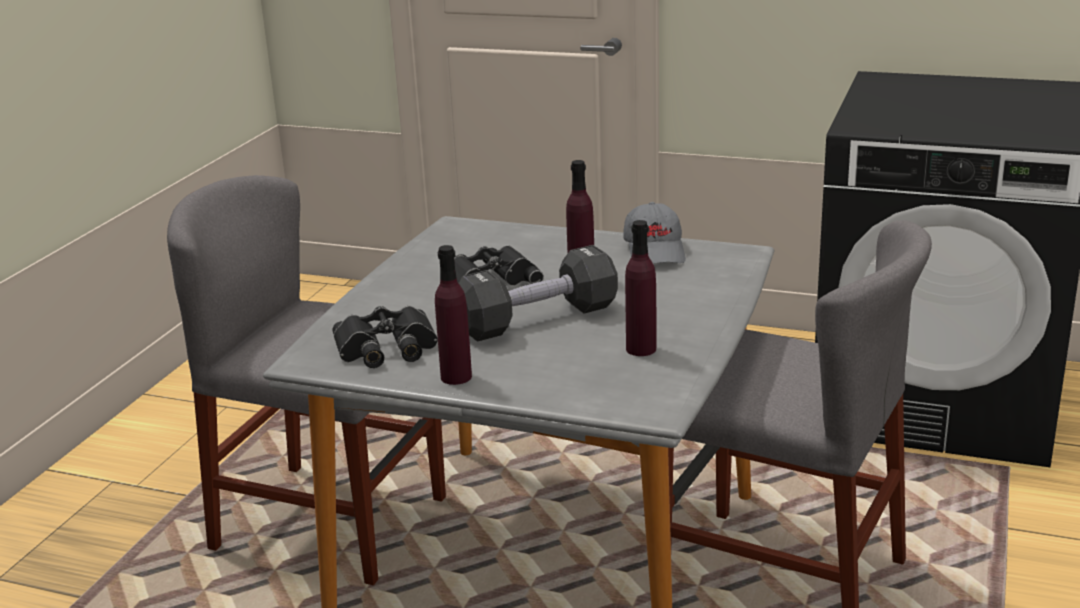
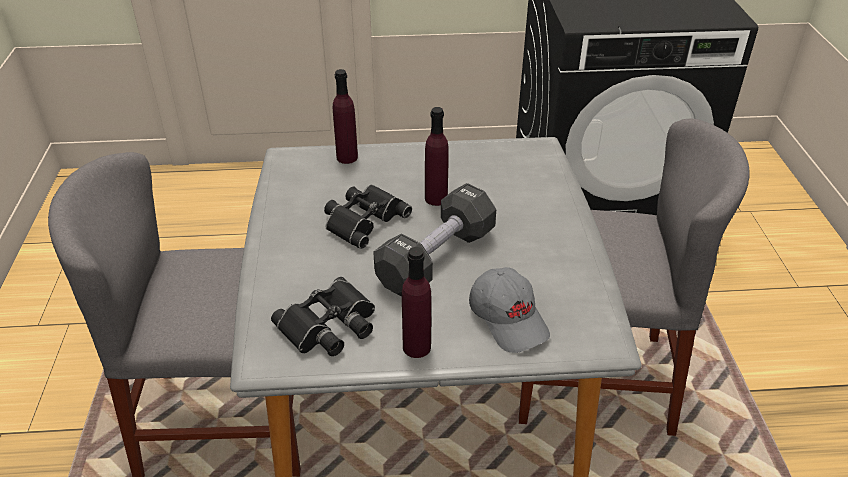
camera: 25 degrees left, 15 degrees up
(641, 349) = (543, 274): purple bottle -> purple bottle (347, 157)
(655, 251) = (474, 159): grey cap -> grey cap (509, 319)

